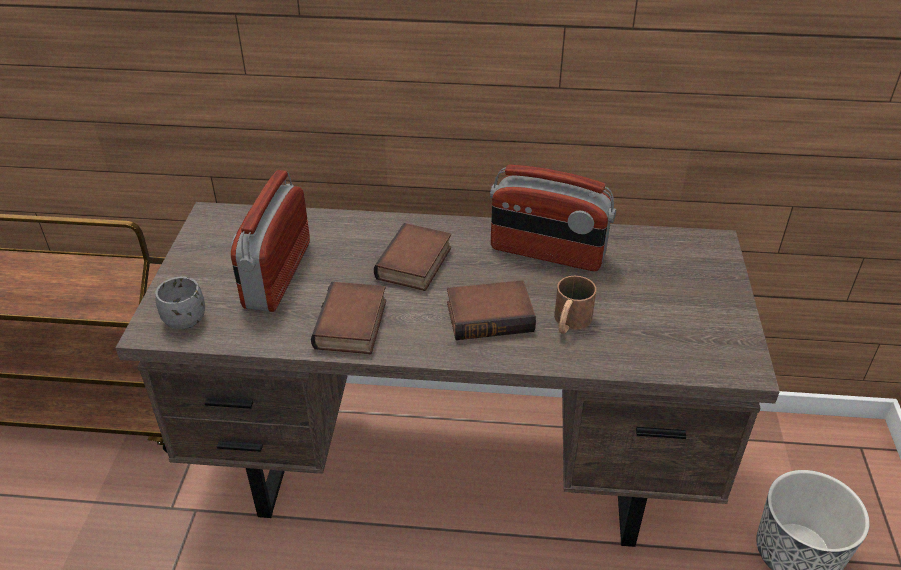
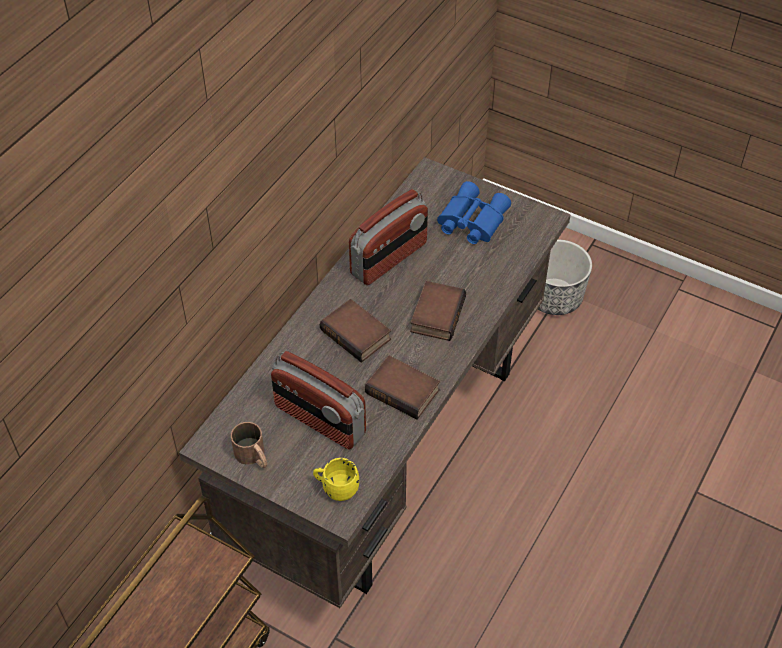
camera: 65 degrees left, 10 degrees up
(186, 316) = (336, 488): grey mug -> yellow mug
(569, 322) = (465, 278): brown mug -> brown mug (253, 457)
(669, 298) = (470, 221): none -> blue binoculars

